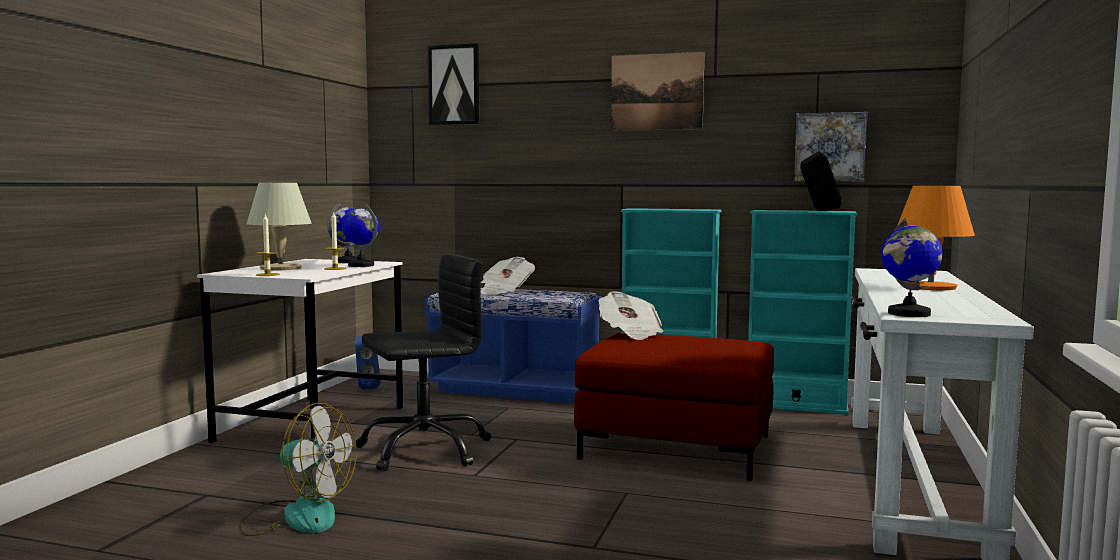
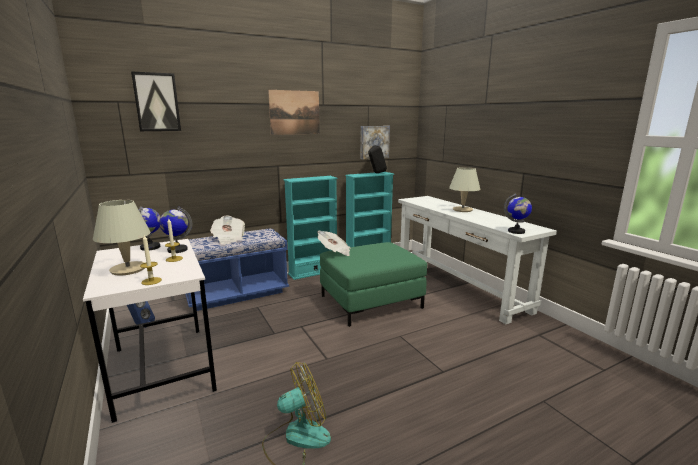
camera: 45 degrees left, 10 degrees up
(424, 449) = (270, 354): black office chair -> none
(678, 447) = (371, 301): red ottoman -> green ottoman
(931, 287) = (462, 210): orange table lamp -> beige table lamp

